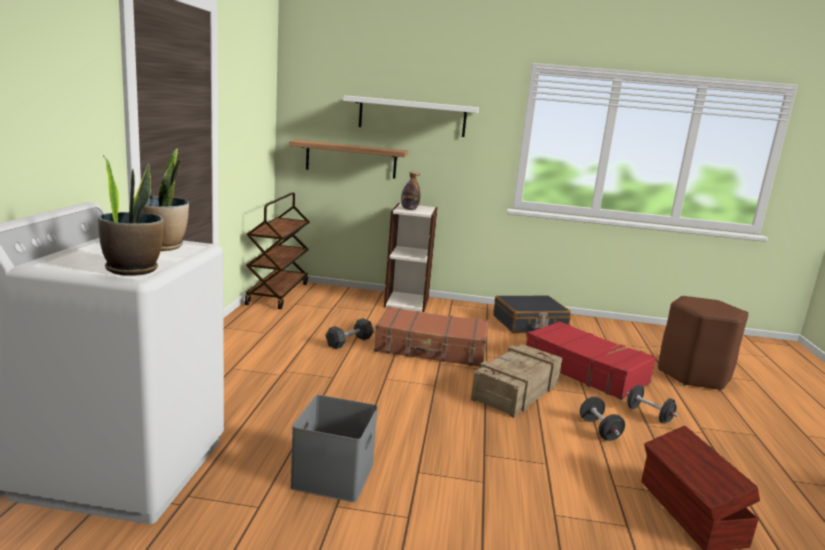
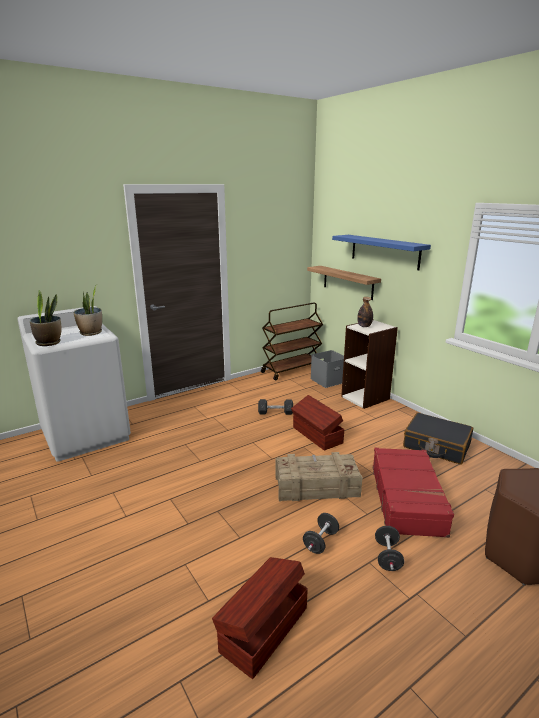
camera: 50 degrees right, 5 degrees up
(334, 476) = (136, 479): grey storage box -> grey storage box (328, 380)
(412, 116) = (384, 251): white shelf -> blue shelf
(431, 349) = (317, 435): brown suitcase -> brown storage box

